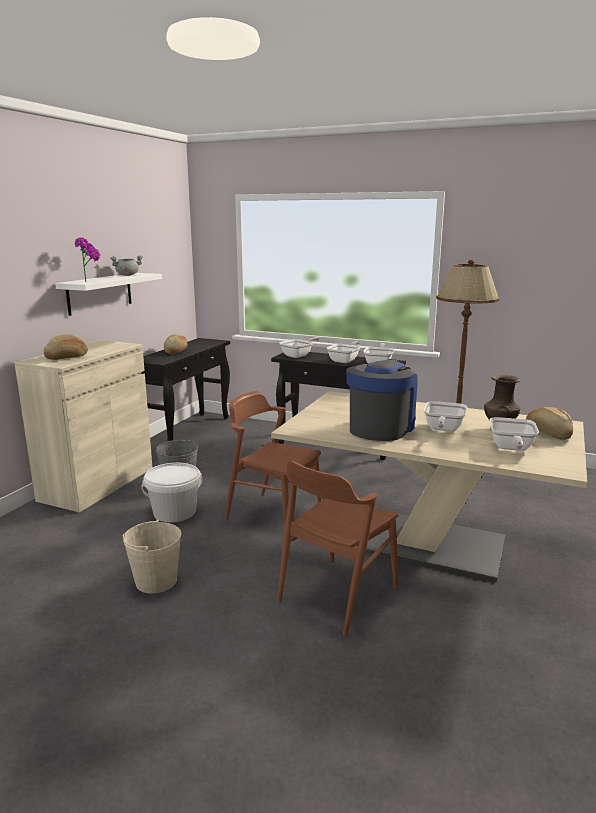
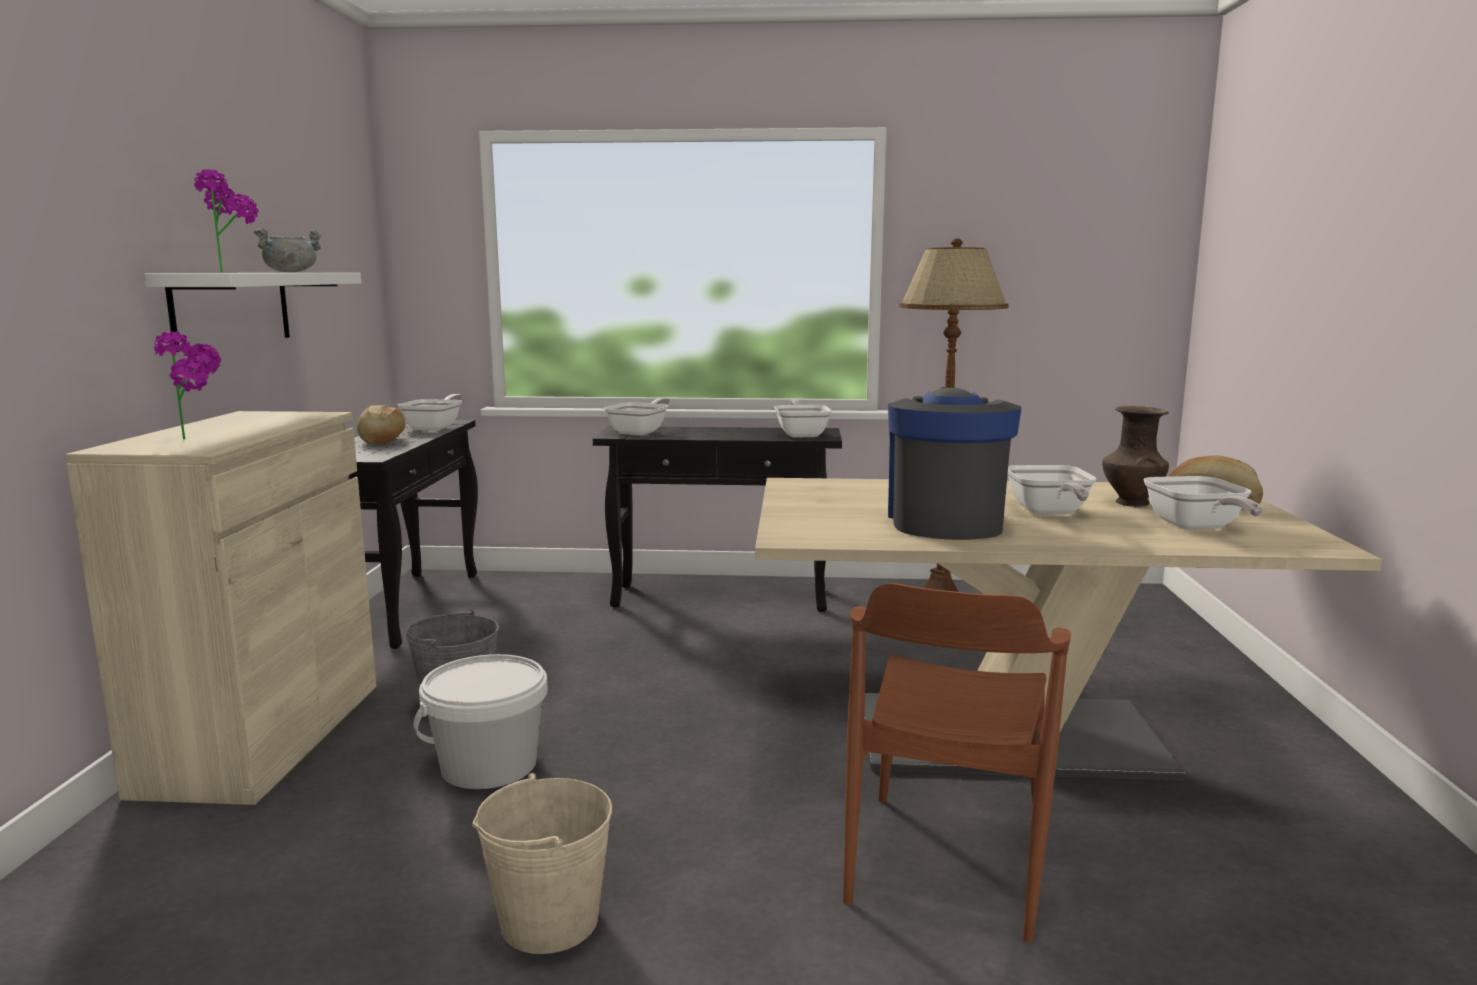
camera: 20 degrees left, 5 degrees down
(67, 357) = (199, 438): bread -> potted plant
(273, 515) = (702, 736): brown chair -> none
(345, 360) = (735, 434): frying pan -> frying pan (436, 427)

